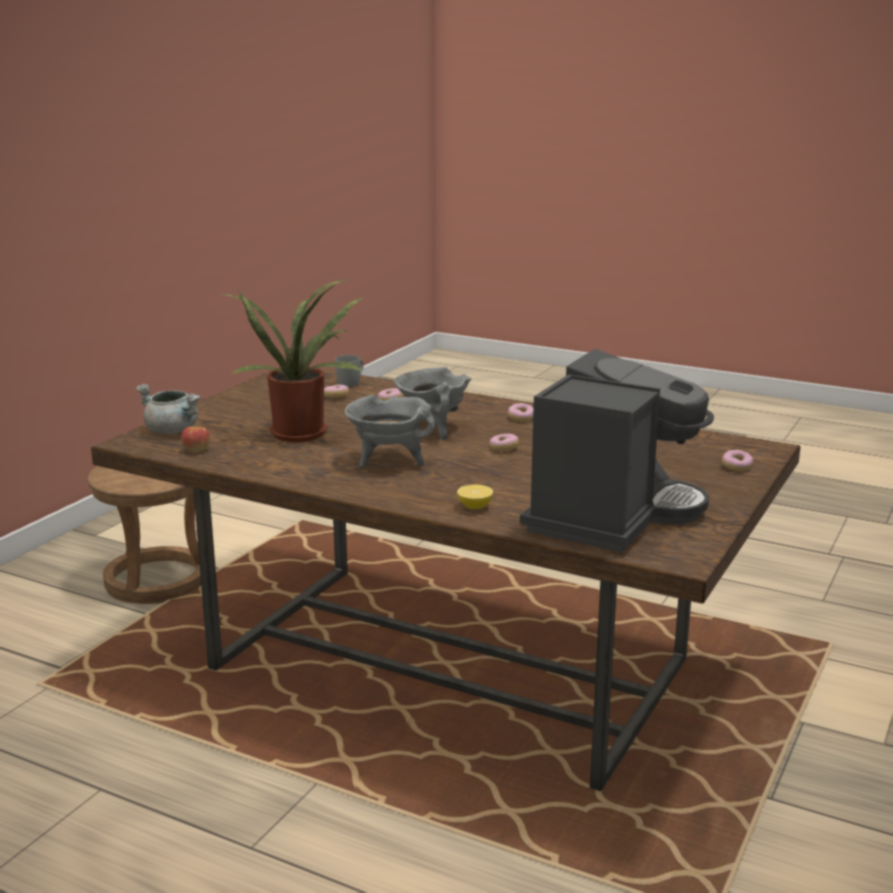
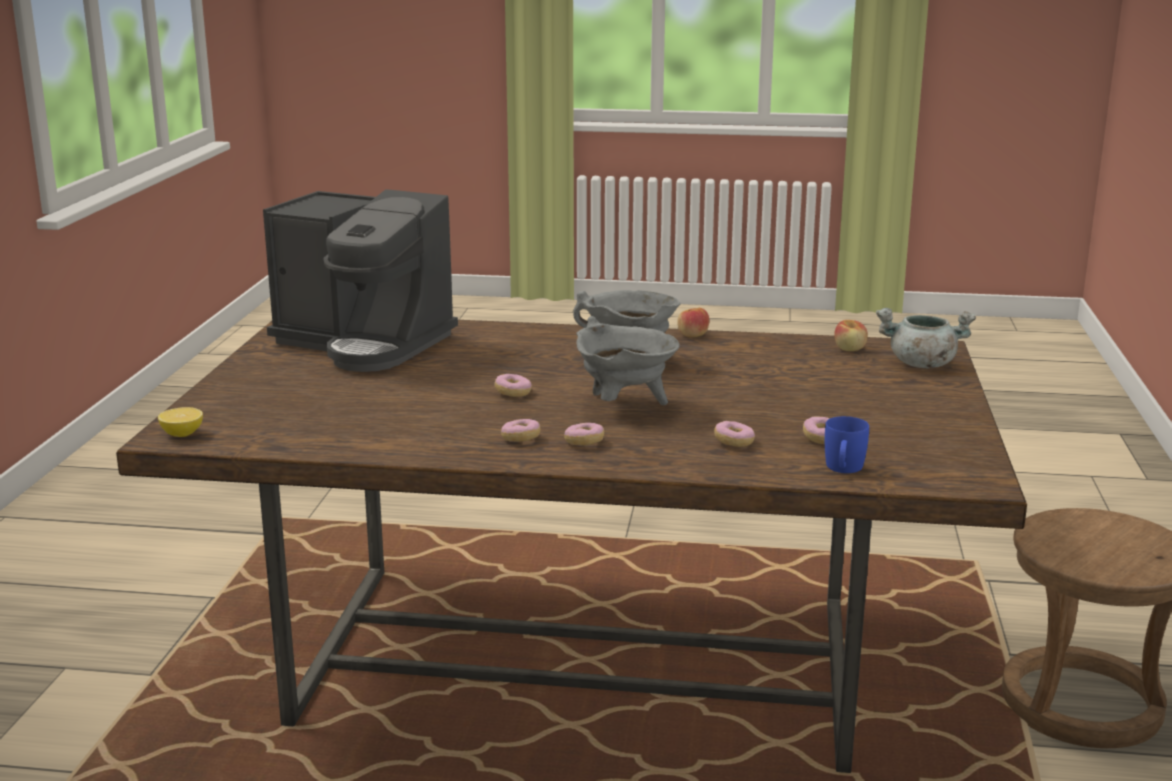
camera: 160 degrees right, 0 degrees up
(299, 481) = (692, 335): none -> apple
(301, 432) = (777, 382): potted plant -> none
(351, 383) = (843, 469): grey mug -> blue mug
(475, 507) = (499, 335): lemon -> lemon (182, 434)
(611, 515) = (365, 343): coffee machine -> coffee machine turned 75 degrees counterclockwise
(736, 467) = (220, 406): donut -> donut (584, 442)

